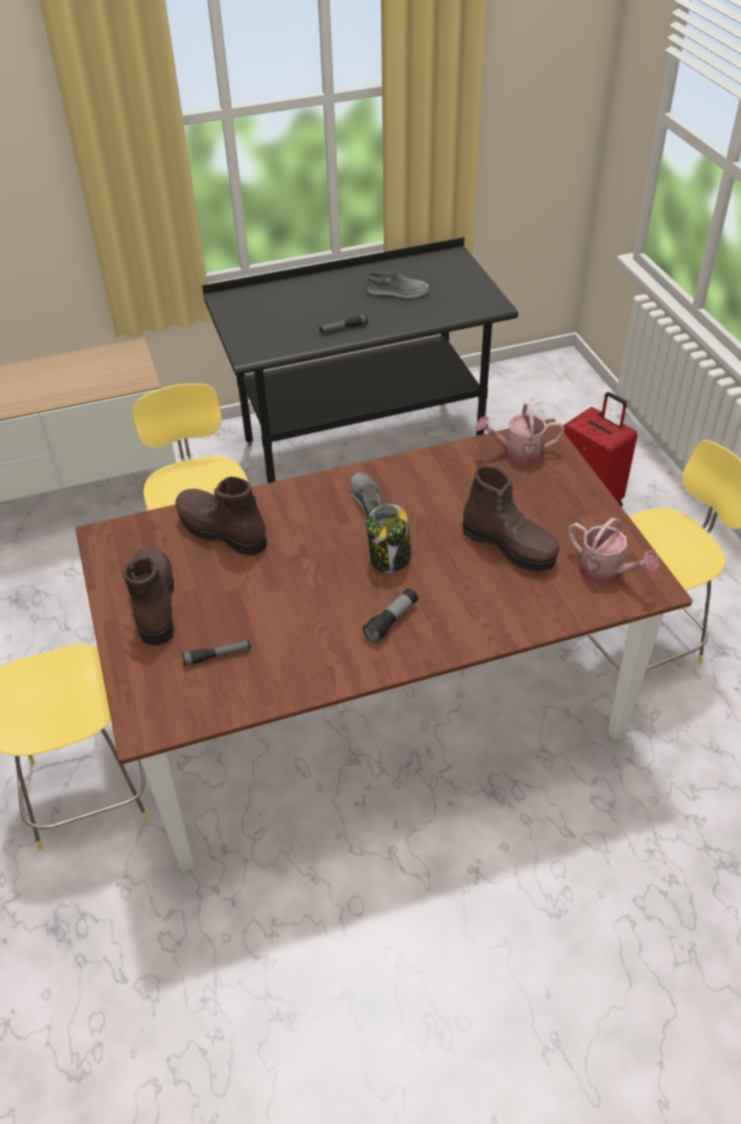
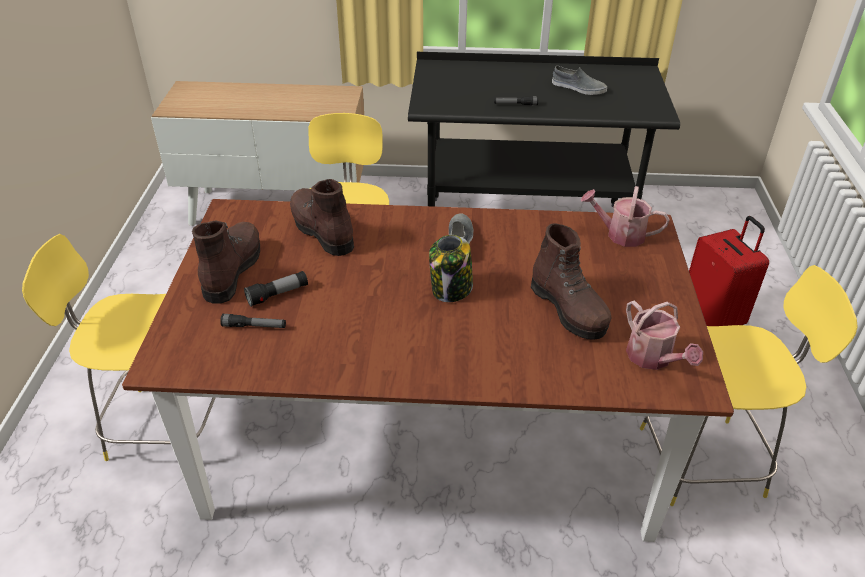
camera: 20 degrees right, 5 degrees down
(391, 621) = (421, 342): flashlight -> flashlight (278, 295)

